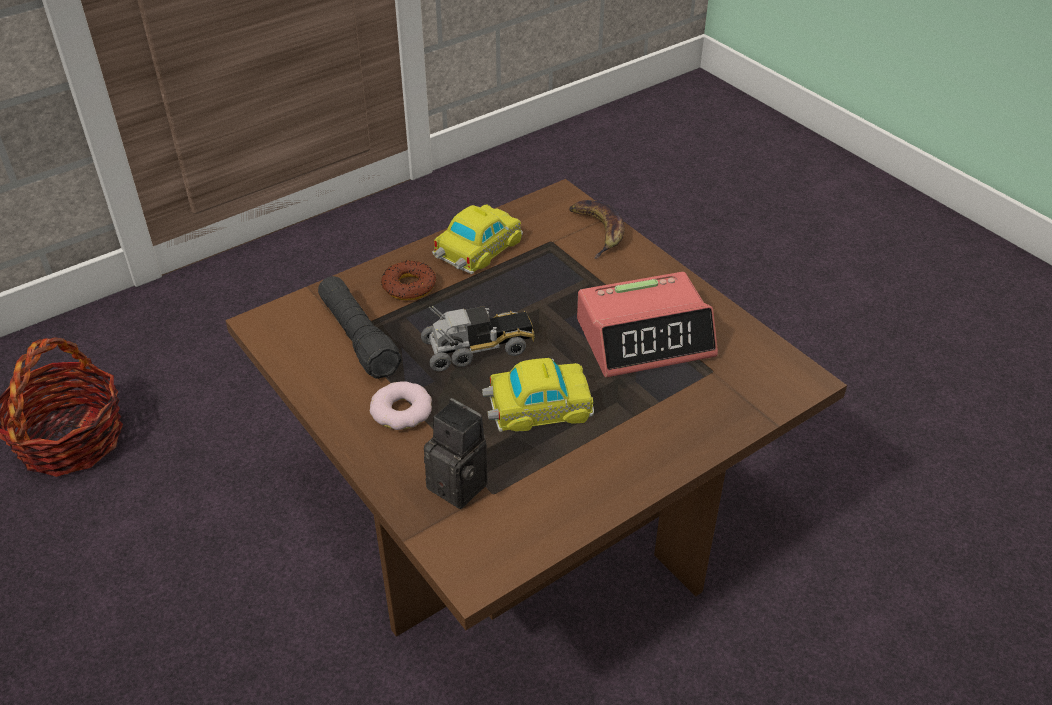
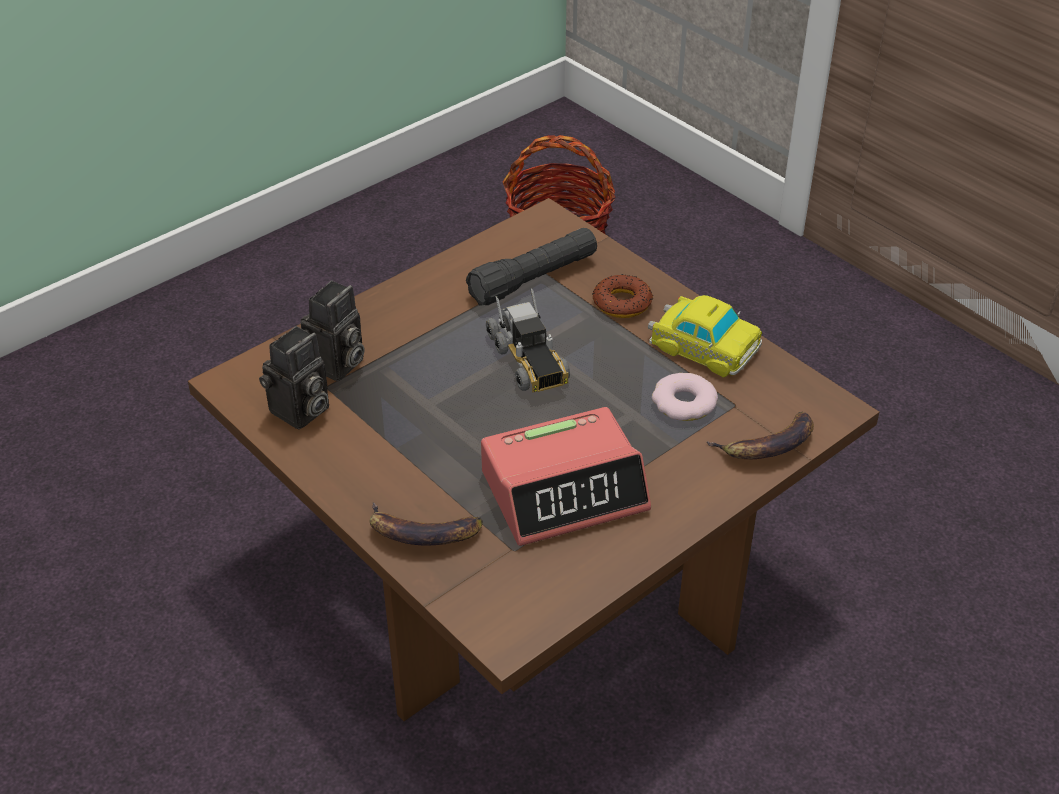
camera: 85 degrees right, 0 degrees up
(402, 411) = (432, 318): donut -> donut (684, 403)
(532, 513) = (300, 412): none -> camera
(537, 406) = (444, 408): toy car -> none
(645, 337) = (565, 490): alarm clock -> alarm clock turned 90 degrees counterclockwise
(696, 425) = (422, 533): none -> banana

